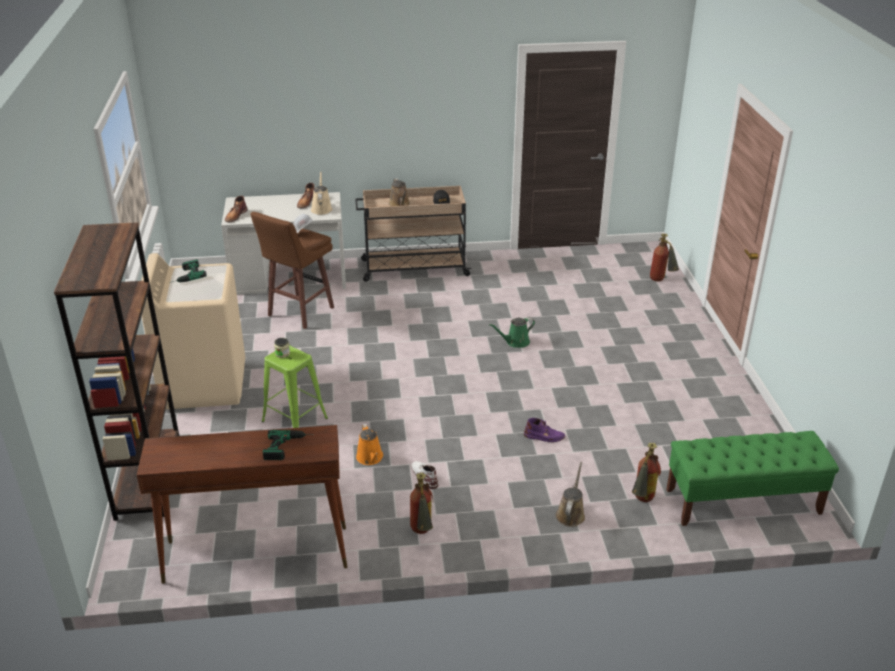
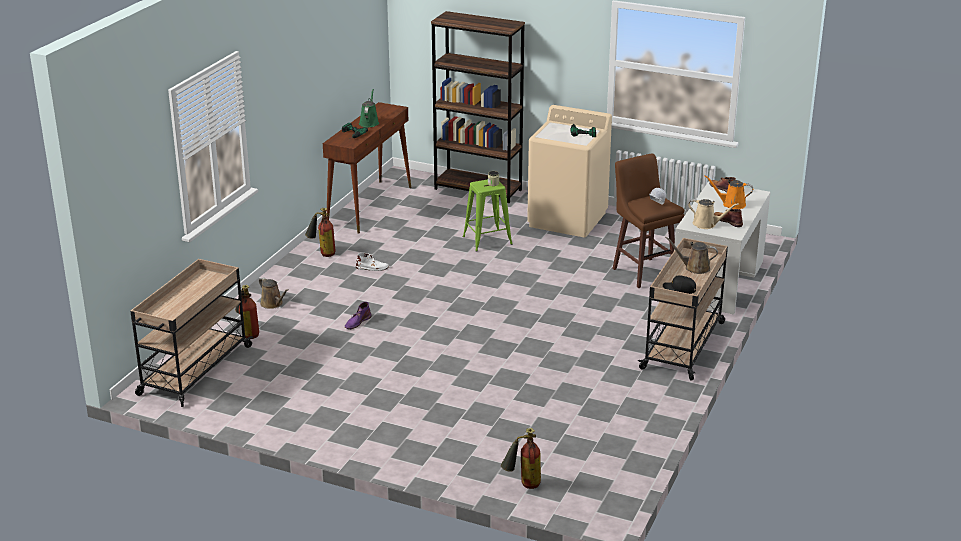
camera: 120 degrees right, 5 degrees down
(370, 458) = (413, 255): orange watering can -> orange watering can (731, 204)
(515, 342) = (494, 353): green watering can -> green watering can (369, 122)
(742, 501) = (194, 371): green bench -> beige cart

